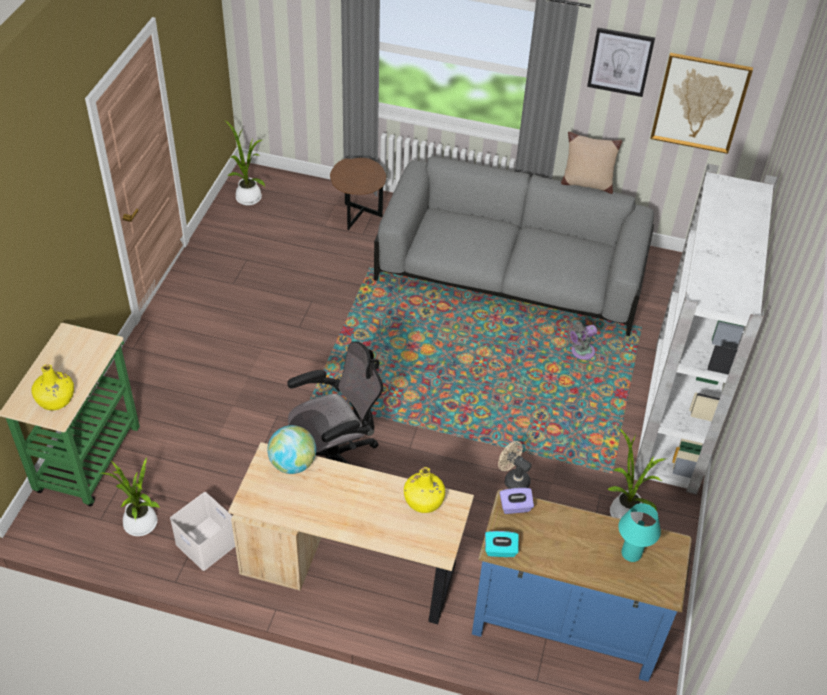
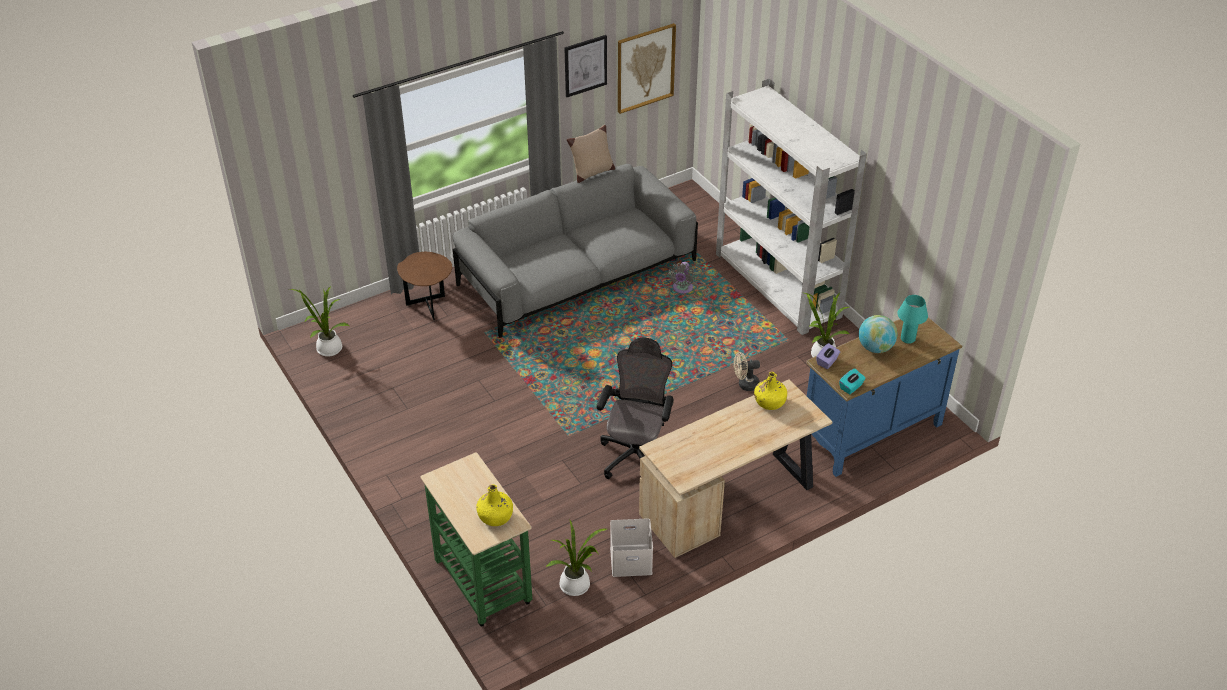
camera: 45 degrees left, 5 degrees down
(292, 464) = (675, 442): globe -> globe (875, 348)

